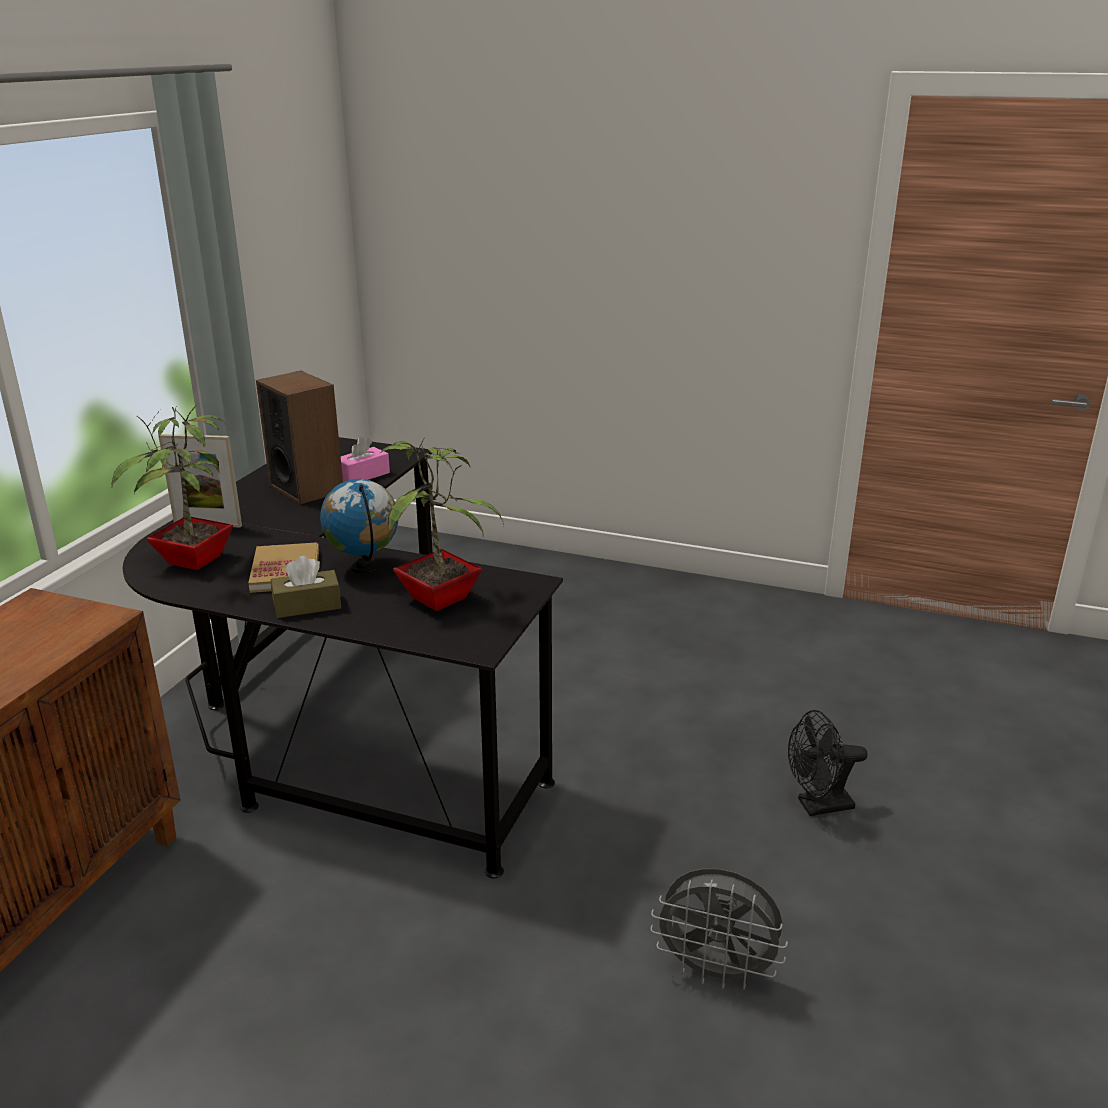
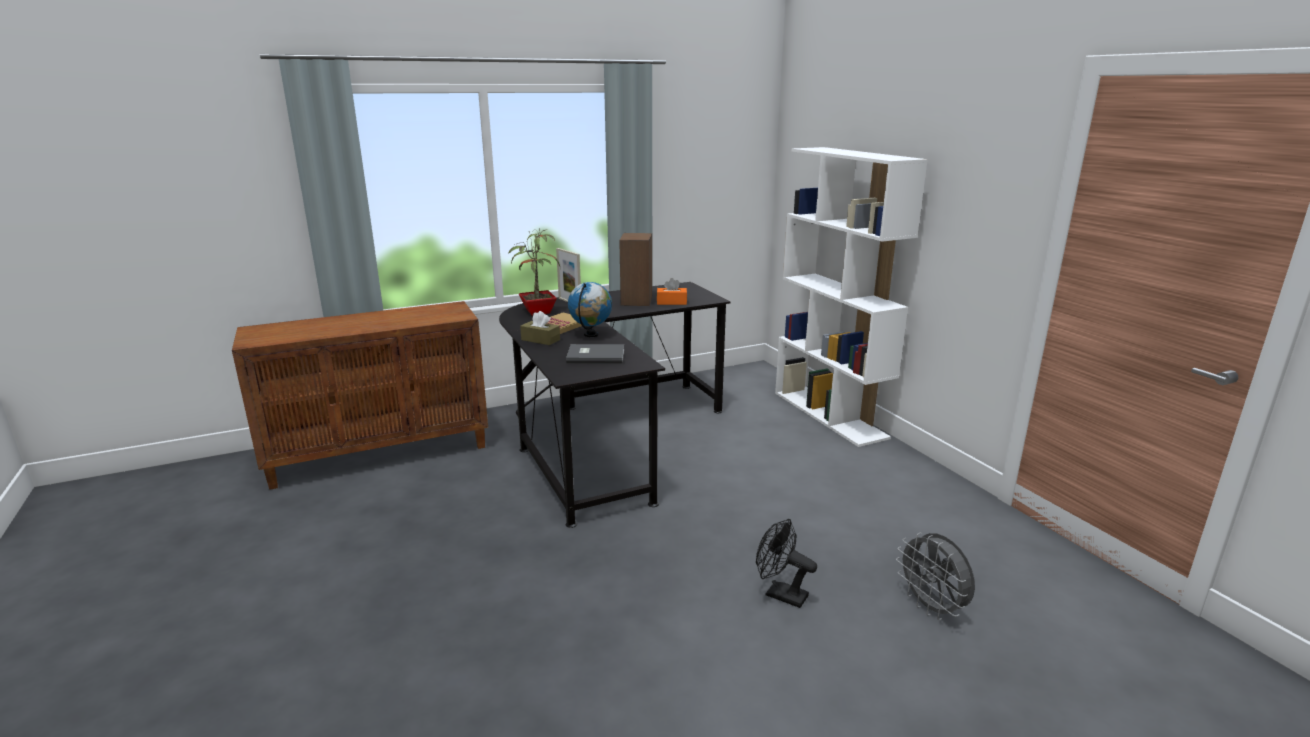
camera: 45 degrees right, 5 degrees down
(362, 475) = (671, 302): pink tissue box -> orange tissue box
(442, 598) = (595, 356): potted plant -> grey book
(558, 567) = (830, 414): none -> white bookcase
(716, 972) = (594, 623): grey fan -> grey fan (931, 608)

